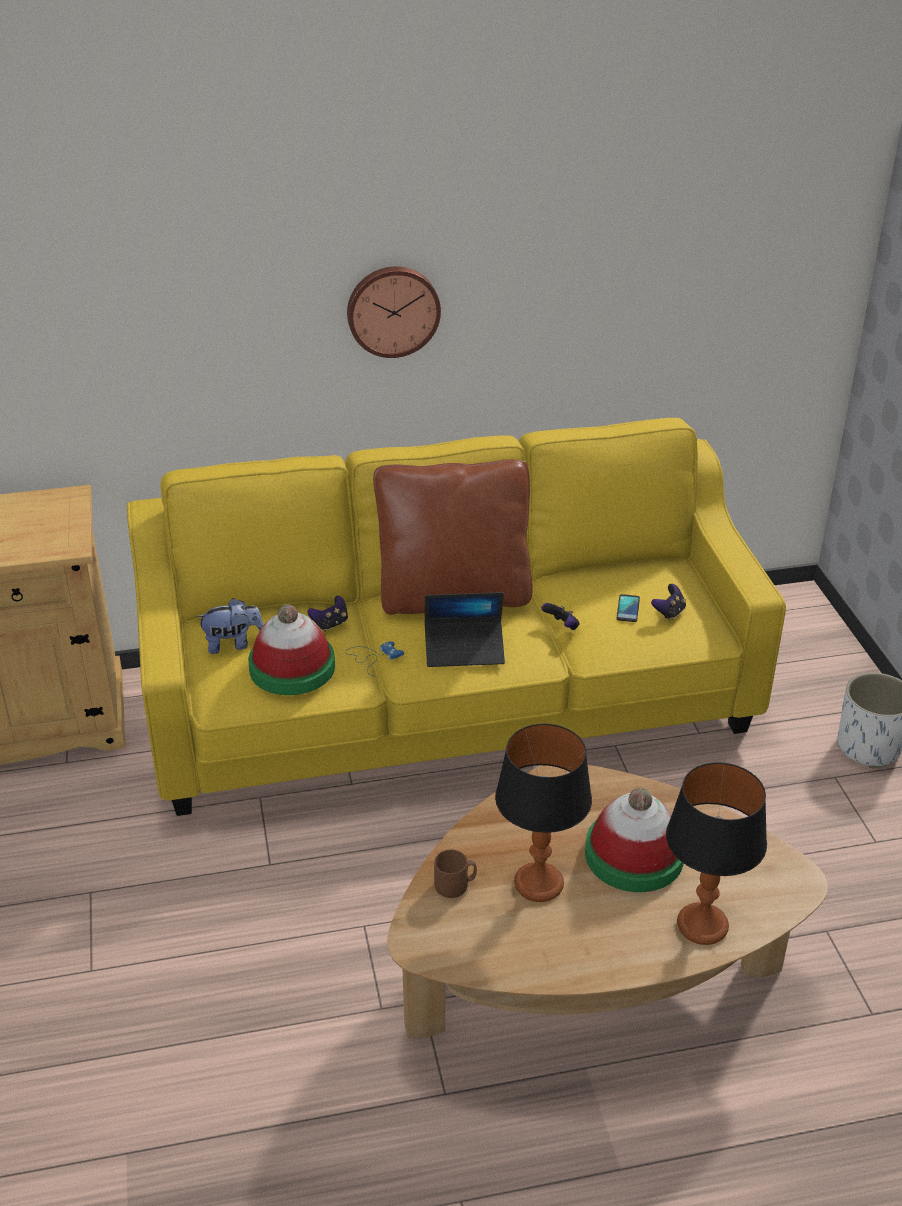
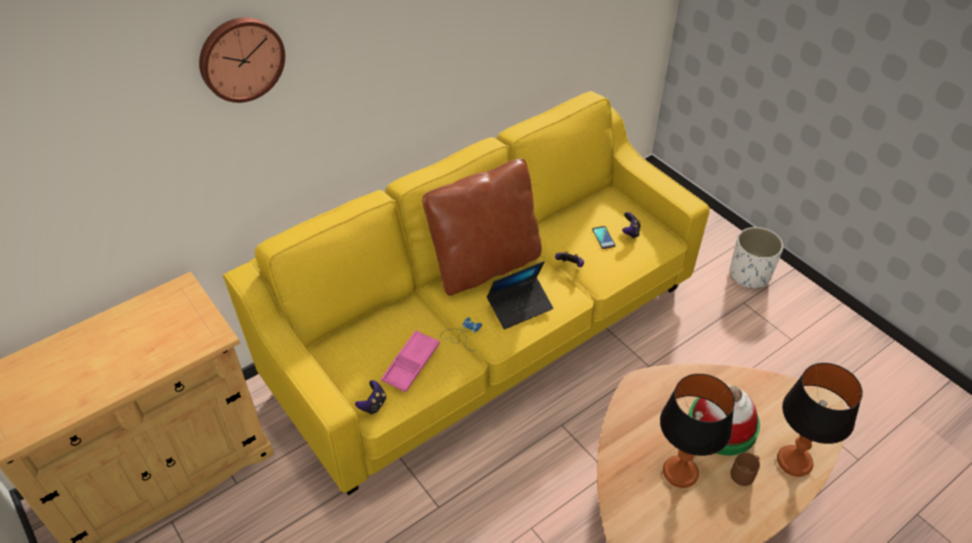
camera: 25 degrees left, 10 degrees up
(233, 644) = (354, 359): plush toy -> none
(292, 667) = (411, 364): hat -> pink tray
(330, 624) = (414, 318): game controller -> game controller (373, 405)
(393, 310) = (398, 68): wall clock -> wall clock (240, 58)
(455, 885) = (630, 496): brown mug -> brown mug (744, 474)

